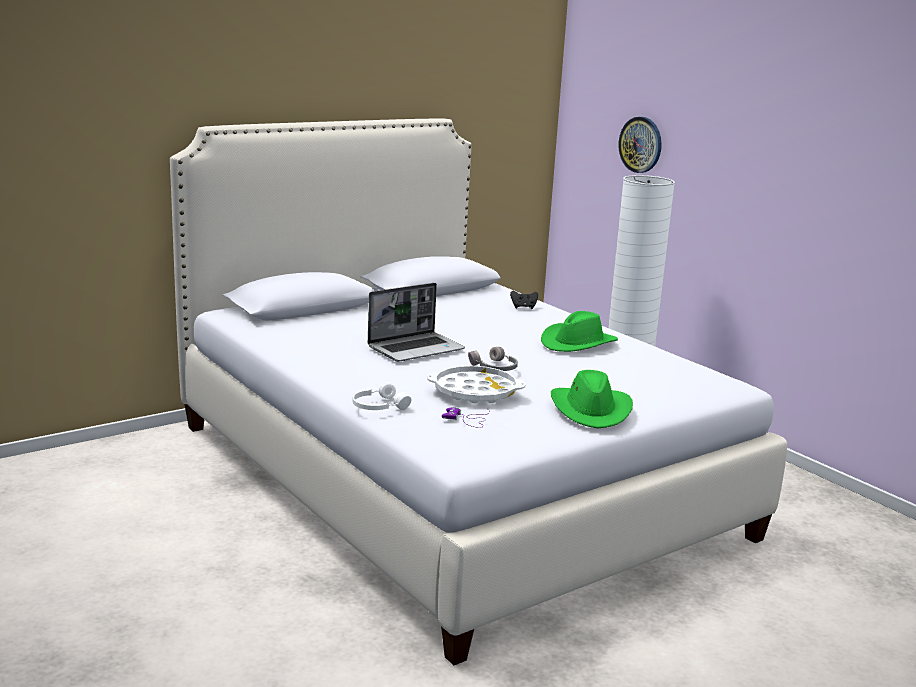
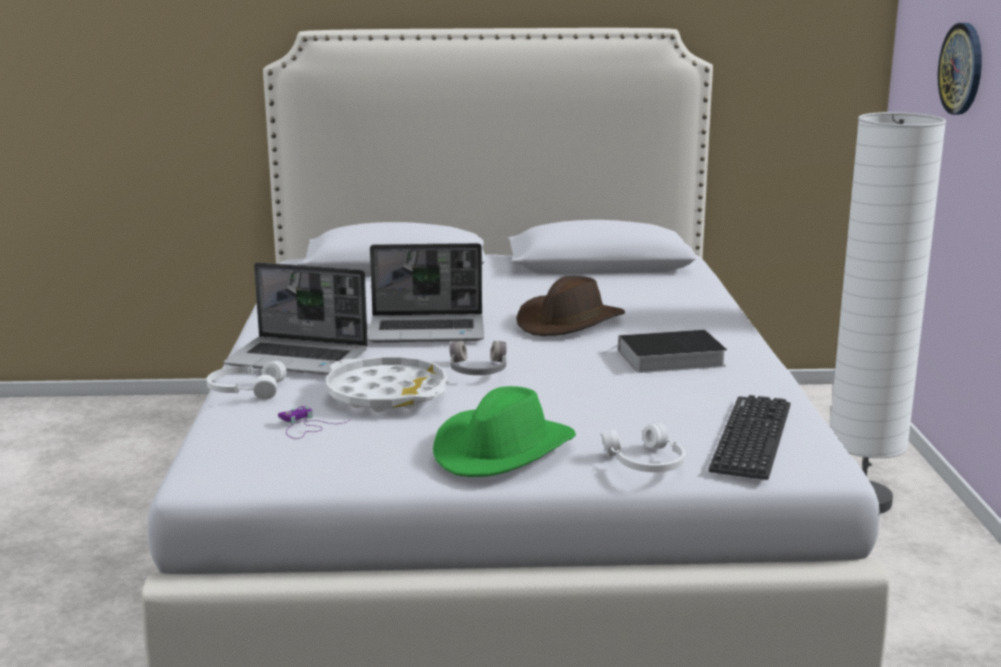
camera: 35 degrees right, 0 degrees up
(371, 380) = (299, 359): none -> laptop
(486, 329) = (569, 322): none -> brown hat
(523, 307) = (681, 302): black game controller -> none
(578, 343) = (668, 359): green hat -> book
(668, 402) = (645, 463): none -> white headphones
(690, 379) = (751, 437): none -> keyboard

